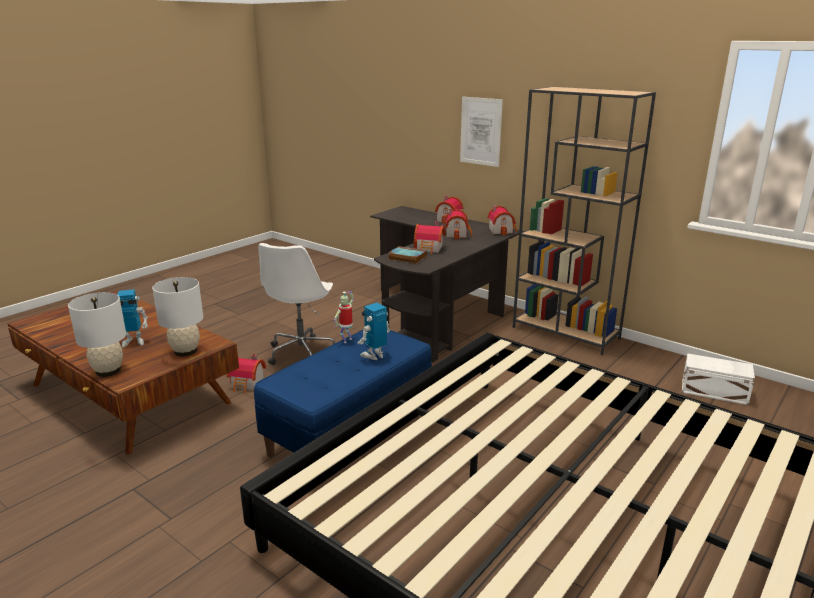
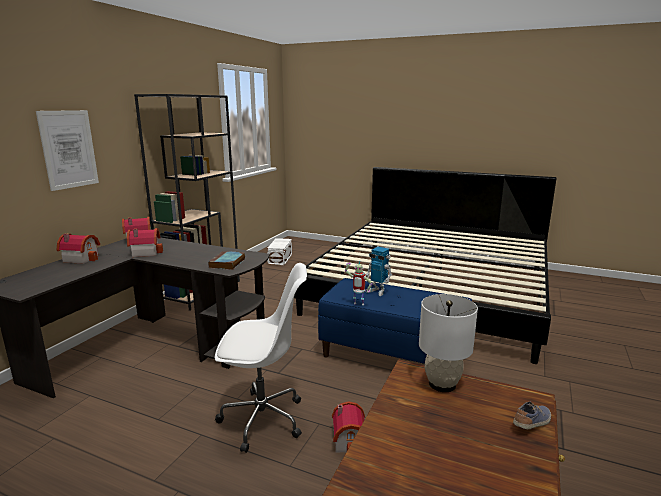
camera: 105 degrees left, 5 degrees down
(108, 370) = (532, 423): white table lamp -> shoe
(133, 341) = (456, 439): toy robot -> none
(430, 249) = (197, 258): toy house -> none

